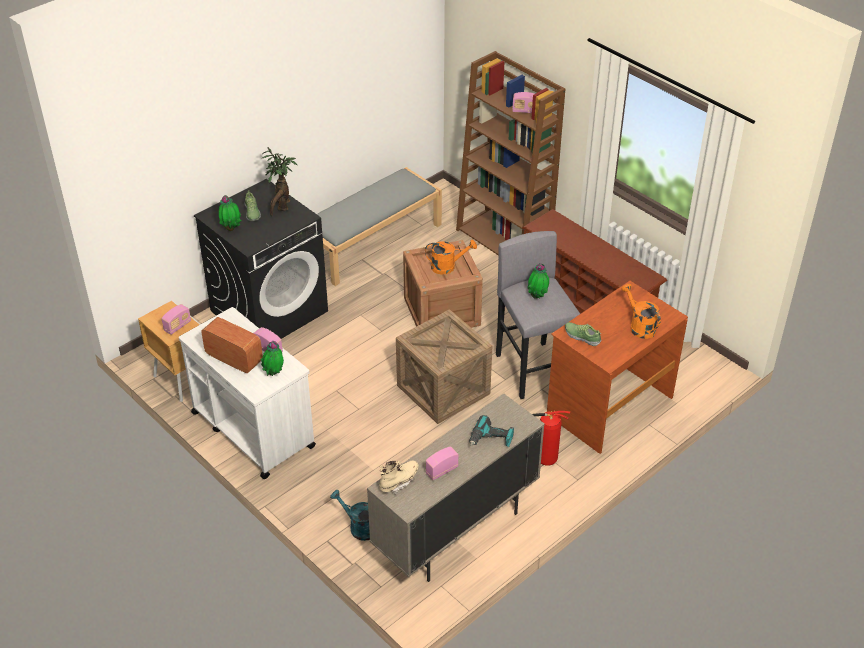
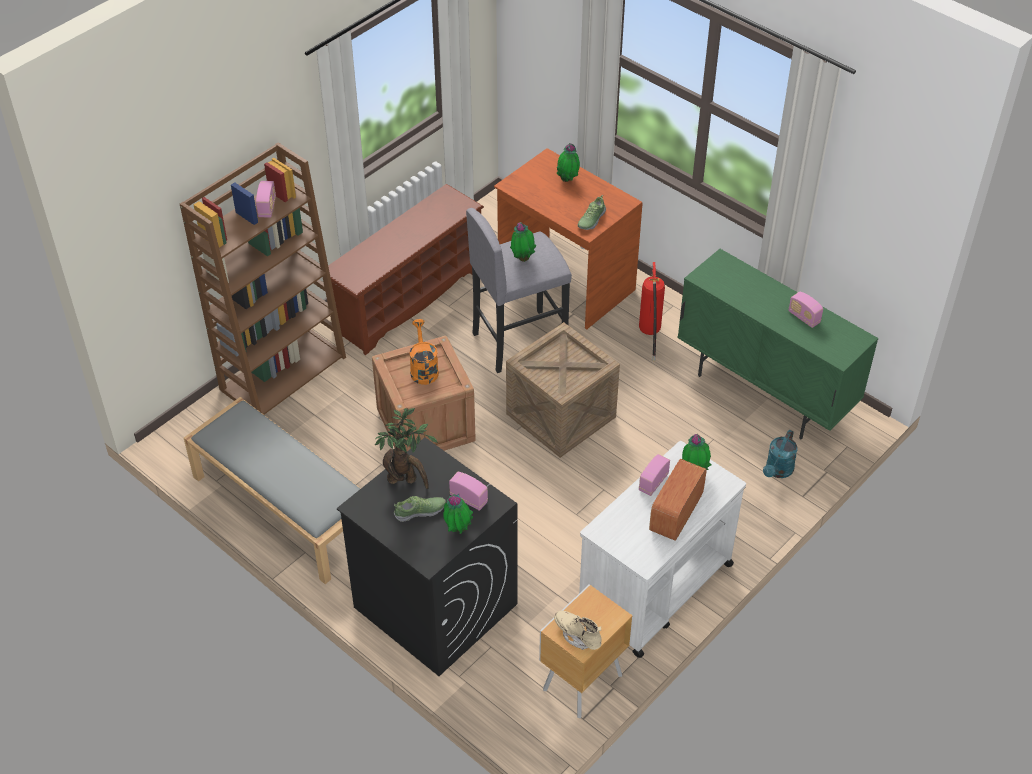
camera: 95 degrees left, 5 degrees up
(177, 326) = (593, 613): radio -> radio (468, 499)
(399, 481) = (828, 347): beige boot -> beige boot (577, 635)
(456, 532) = (764, 393): beige cabinet -> green cabinet
(491, 439) = (752, 284): power drill -> none
(639, 326) = (568, 180): orange watering can -> potted plant

